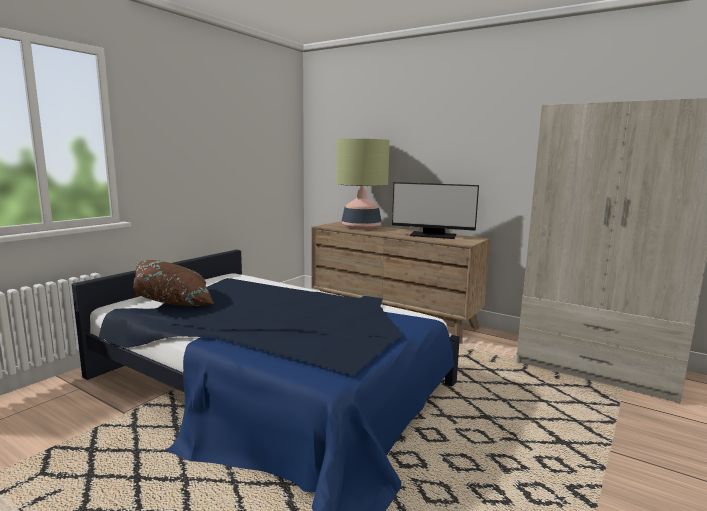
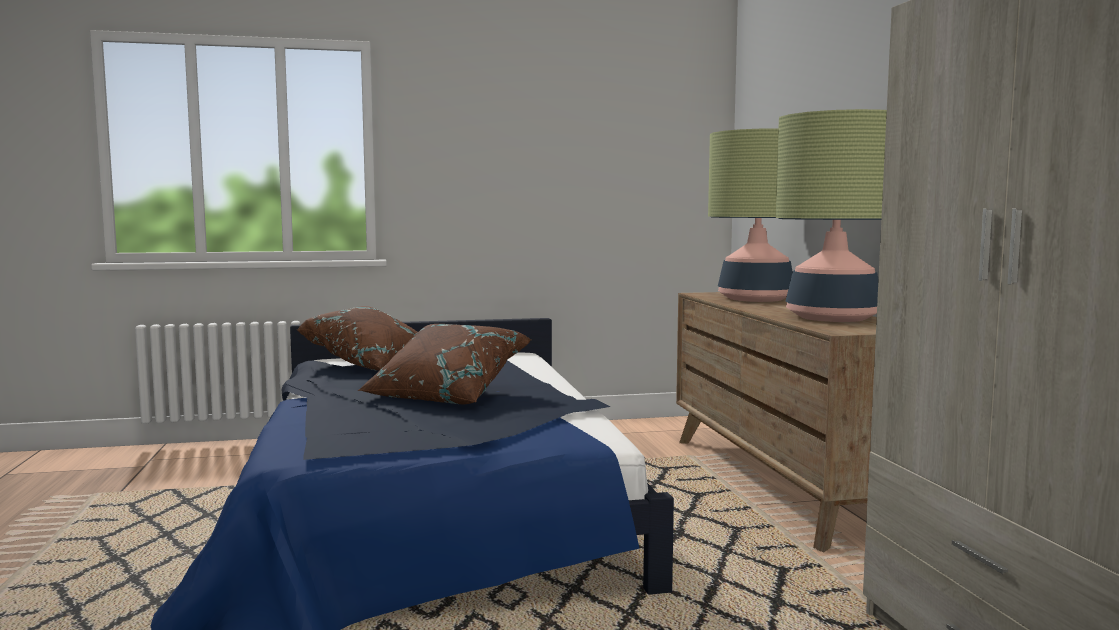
camera: 45 degrees right, 5 degrees down
(296, 311) = (446, 394): none -> brown pillow
(433, 235) = (833, 317): monitor -> table lamp

